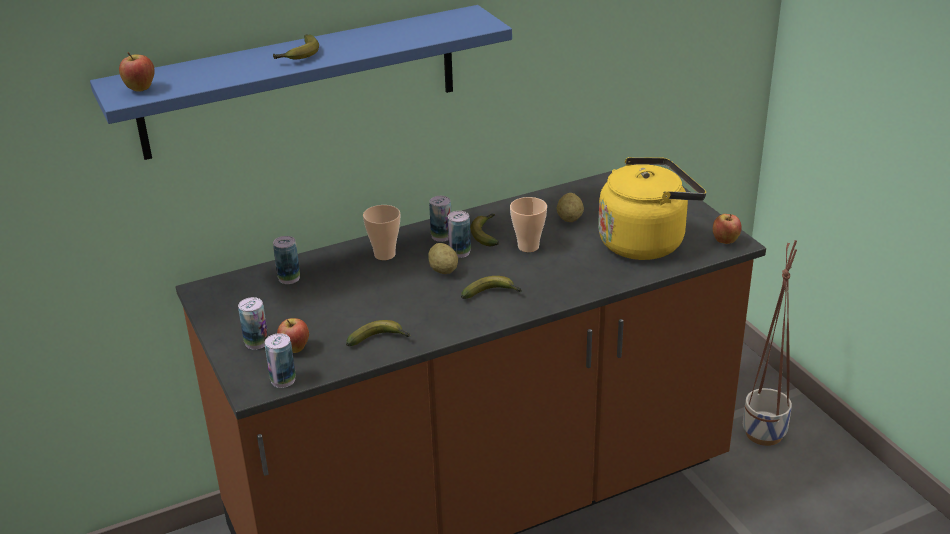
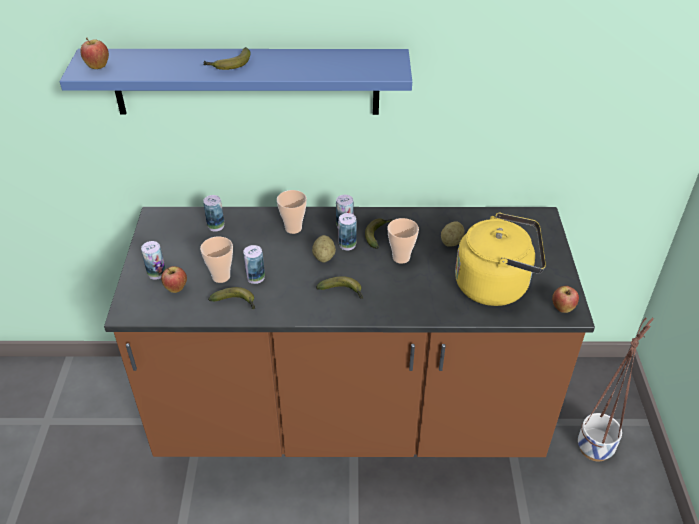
camera: 25 degrees right, 10 degrees up
(283, 380) = (150, 312): can -> can (255, 277)
(339, 322) = (221, 276): none -> cup

